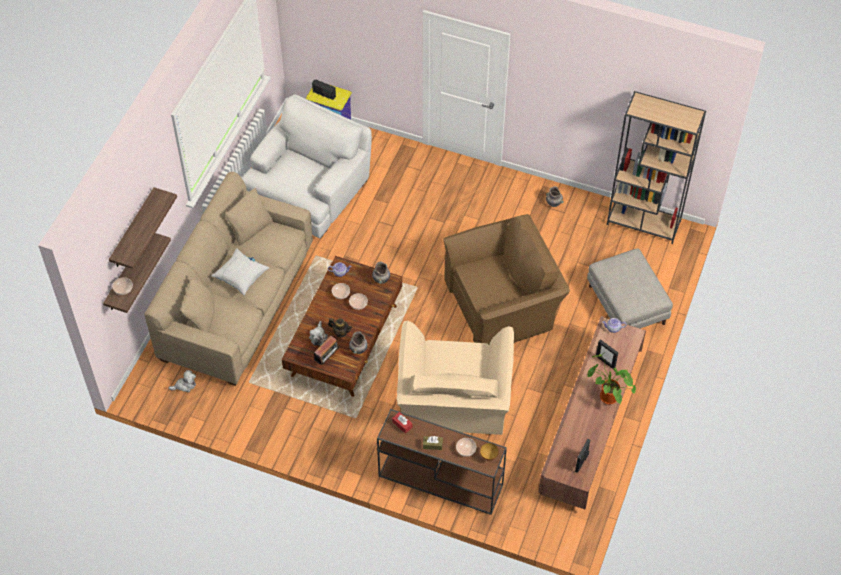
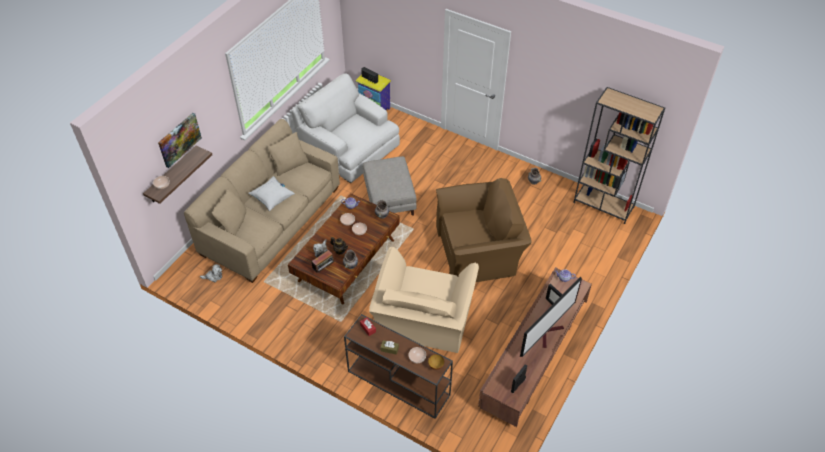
camera: 10 degrees right, 5 degrees down
(133, 229) = (179, 139): shelf -> picture
(309, 188) = (348, 148): white armchair -> white armchair turned 90 degrees counterclockwise
(606, 397) = (549, 333): potted plant -> television
(625, 304) = (579, 264): grey ottoman -> grey ottoman (389, 198)

